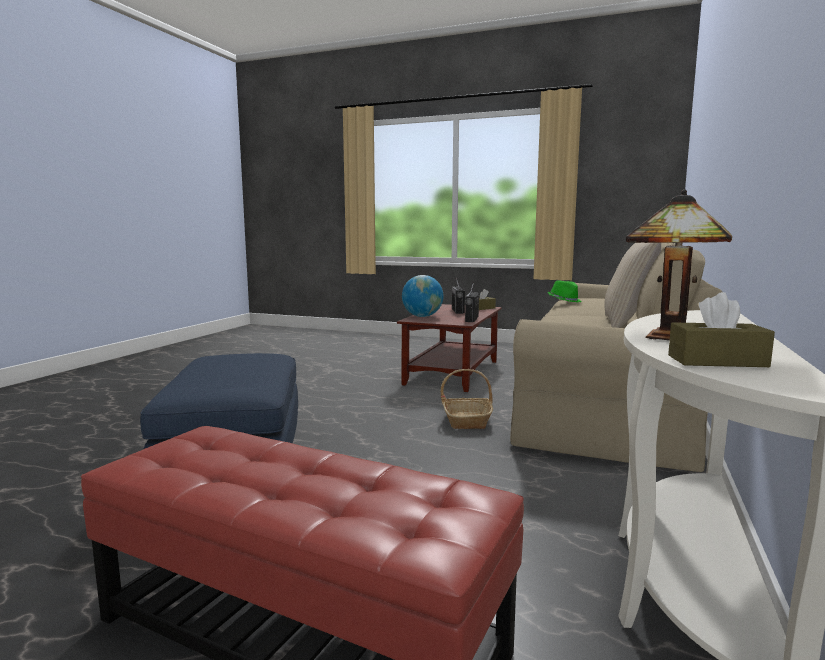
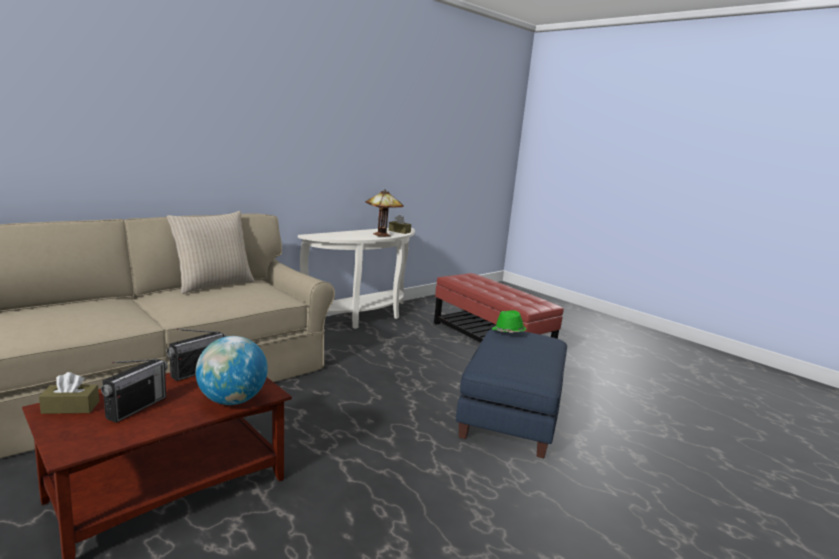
camera: 155 degrees left, 5 degrees up
(467, 420) = (310, 398): basket -> none
(564, 301) = (76, 328): green hat -> green hat (508, 332)

